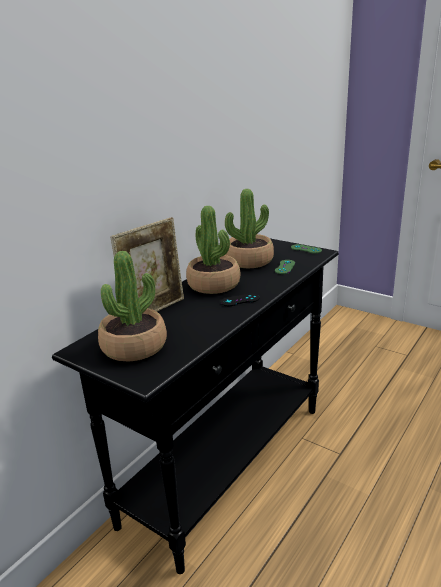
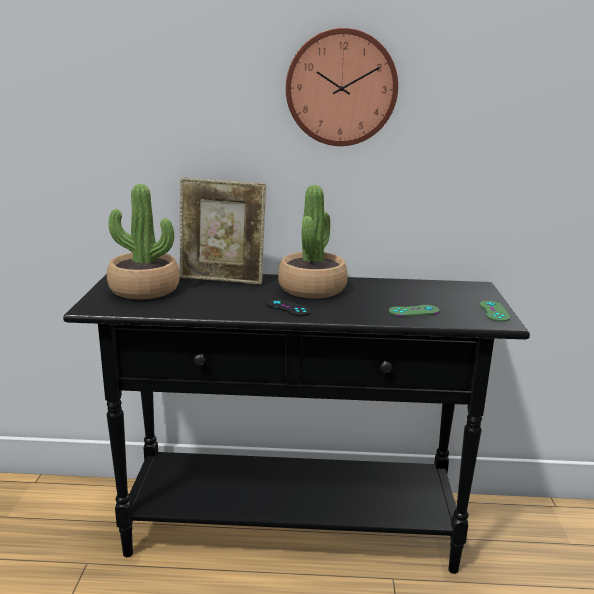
camera: 55 degrees right, 5 degrees down
(178, 127) = (341, 88): none -> wall clock
(249, 260) = (402, 290): potted plant -> none

